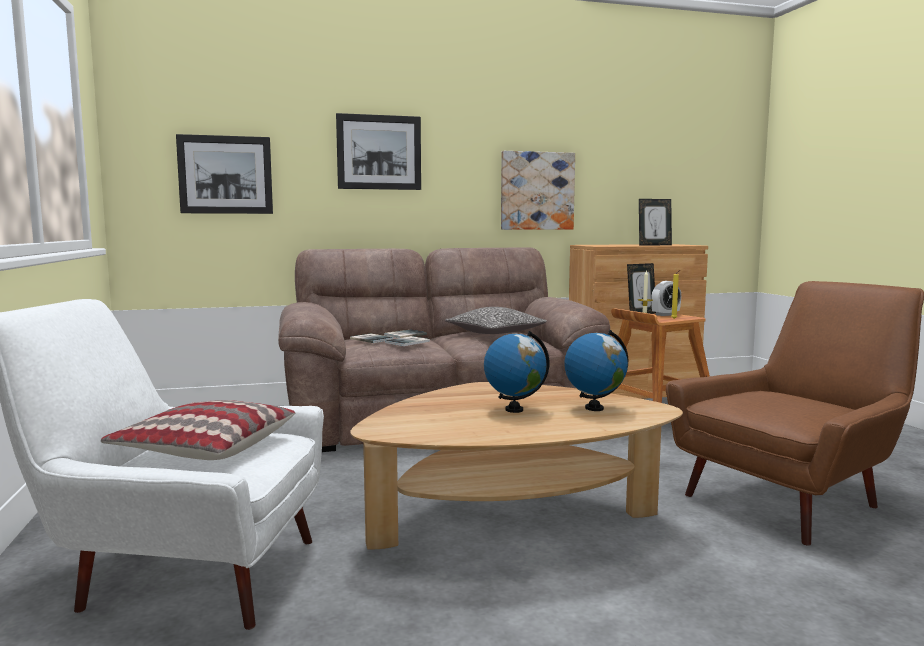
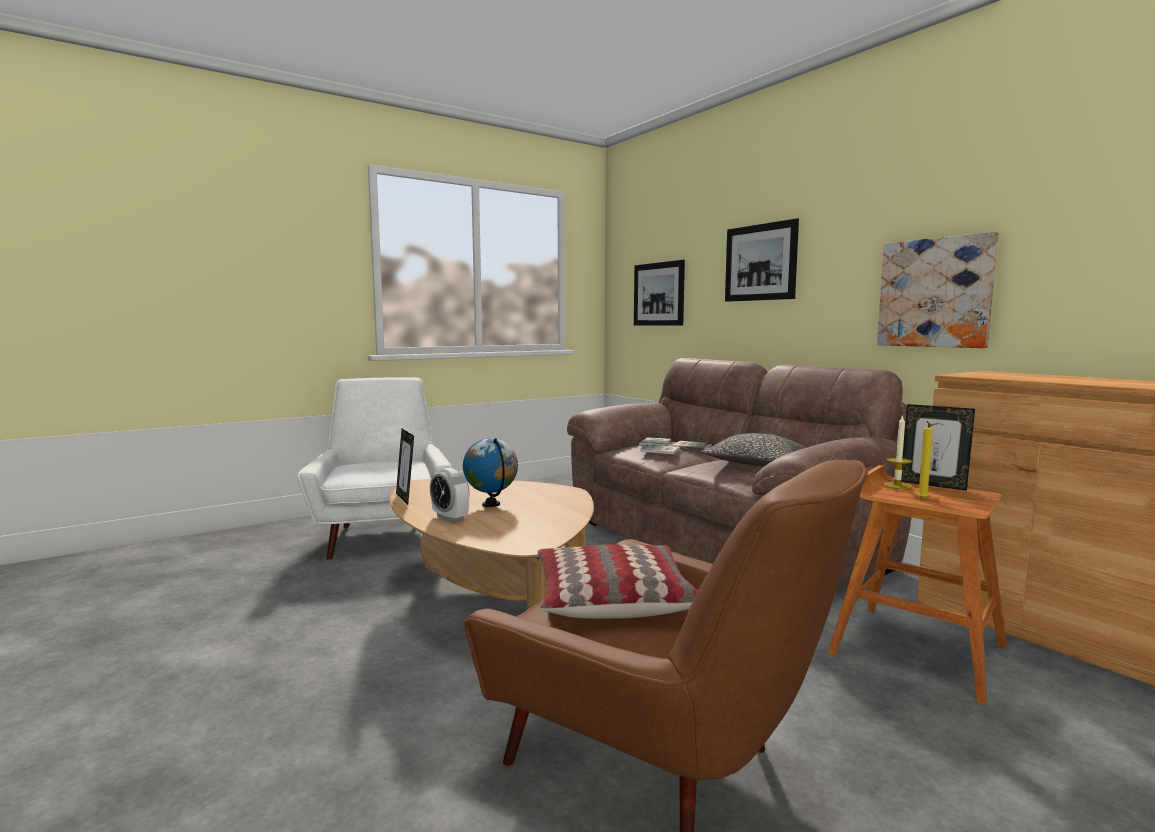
camera: 70 degrees right, 0 degrees up
(204, 447) = (384, 466): pillow -> pillow (612, 597)
(594, 408) = (513, 525): globe -> none
(654, 245) = (1078, 381): picture frame -> picture frame (406, 498)
(665, 315) = (960, 495): alarm clock -> alarm clock (450, 518)

